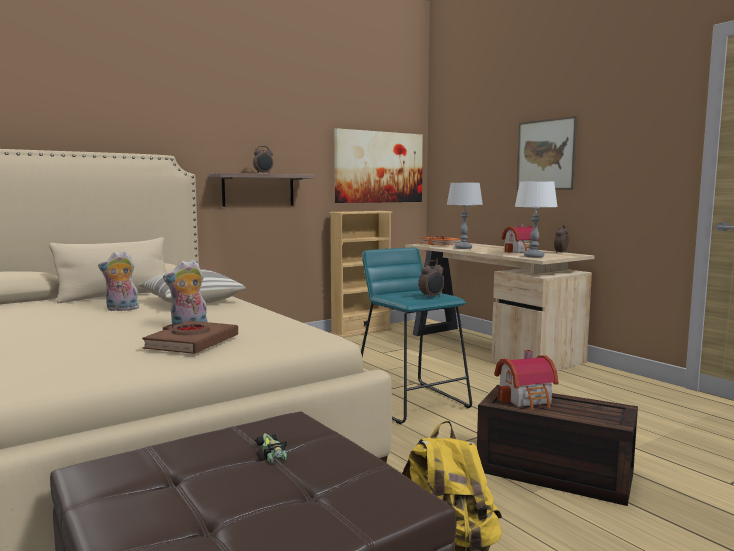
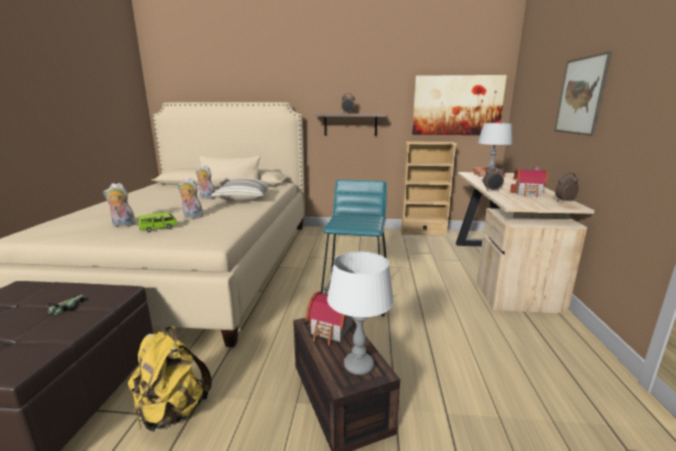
camera: 40 degrees right, 10 degrees up
(109, 352) = (122, 225): none -> plush toy
(192, 343) = (158, 228): brown book -> green toy car
(432, 297) = (358, 224): alarm clock -> alarm clock (492, 190)
(534, 256) = (515, 201): white table lamp -> white table lamp (359, 366)

